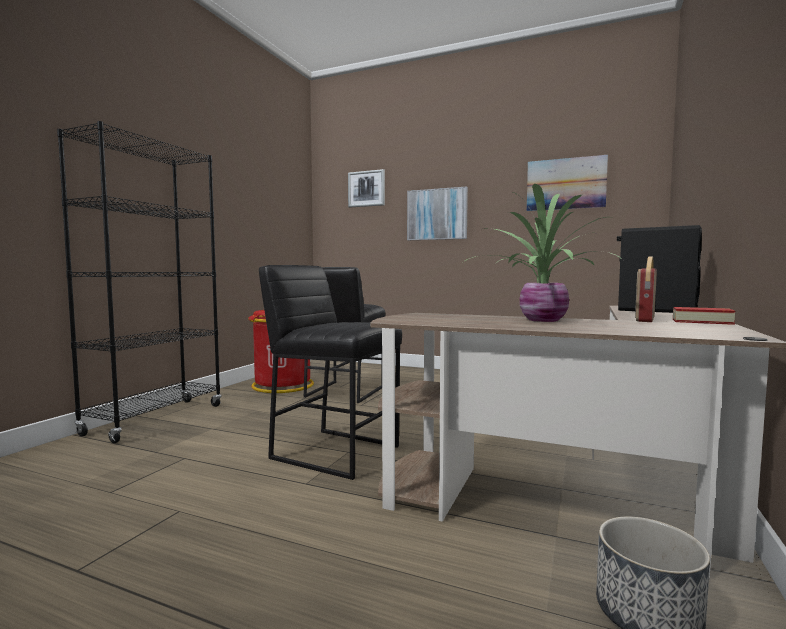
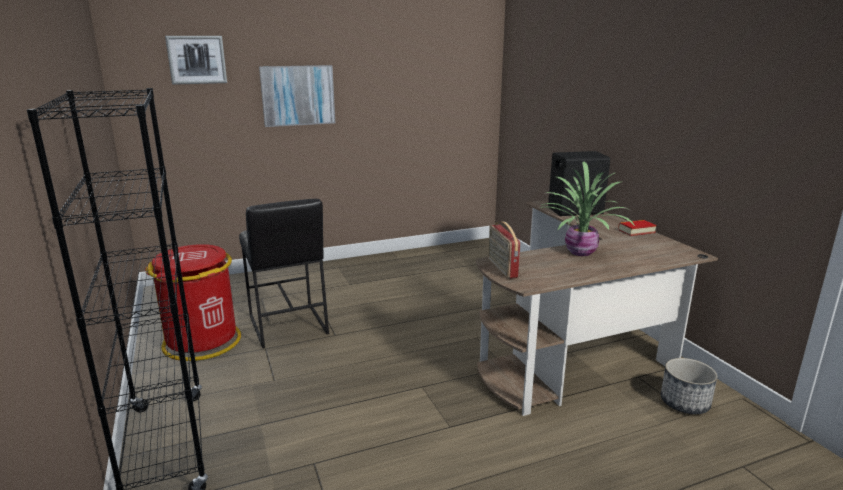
camera: 45 degrees left, 15 degrees up
(334, 452) = (413, 392): black stool -> none
(565, 184) = (426, 67): picture -> none
(644, 318) = (608, 233): radio -> radio (501, 268)

